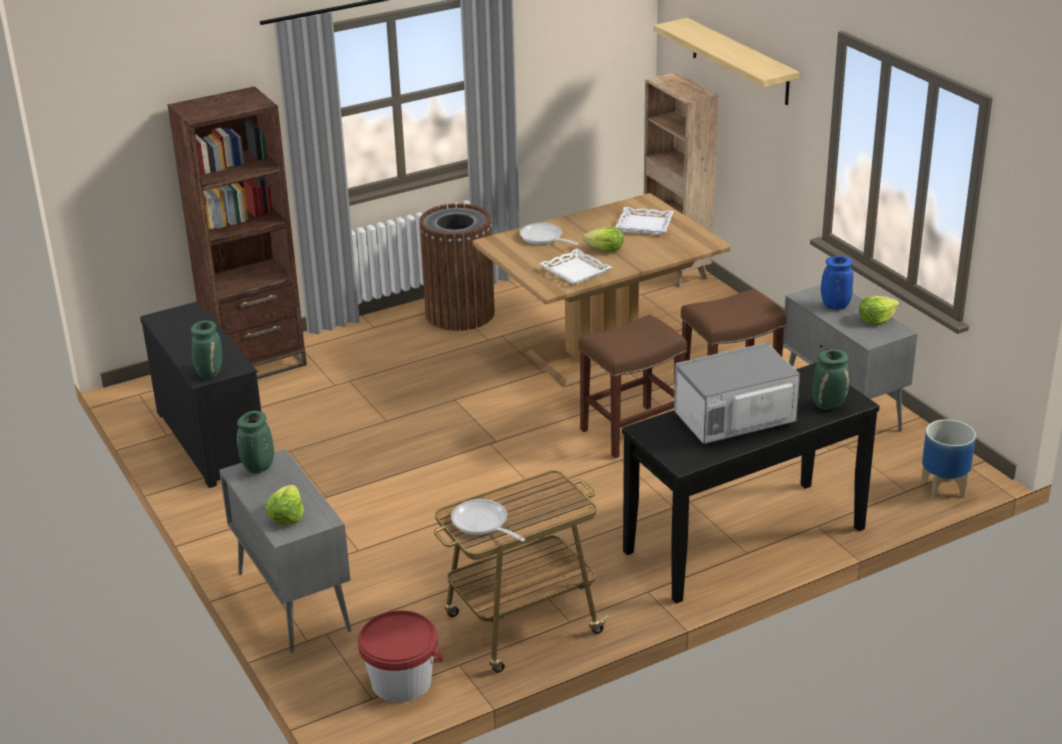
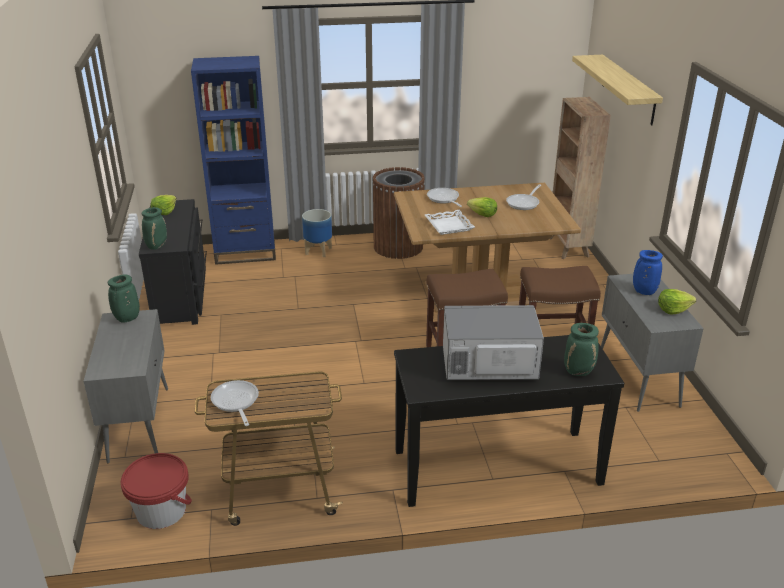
camera: 20 degrees right, 0 degrees up
(256, 363) = (245, 252): brown bookcase -> blue bookcase
(286, 516) = (112, 359): lettuce -> lettuce (164, 211)
(644, 225) = (524, 203): white tray -> frying pan
(943, 488) = (693, 467): planter -> planter (318, 251)

